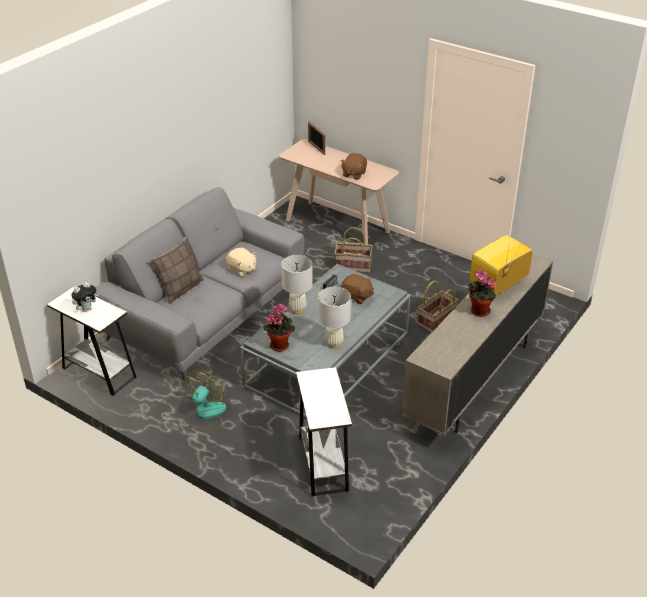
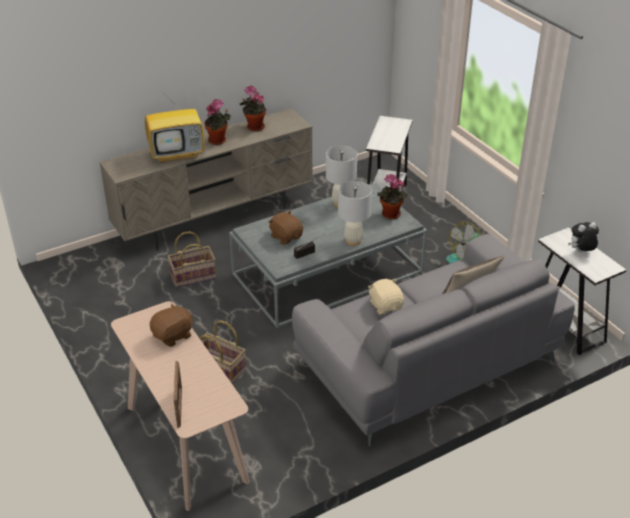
camera: 155 degrees left, 0 degrees up
(462, 338) = (254, 127): none -> potted plant

